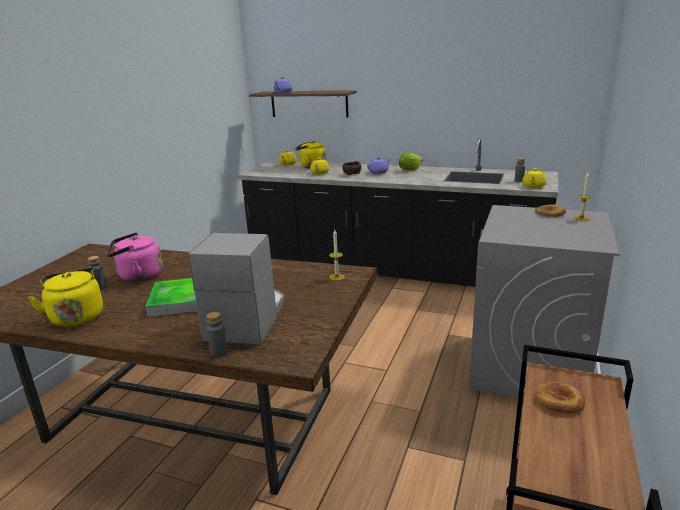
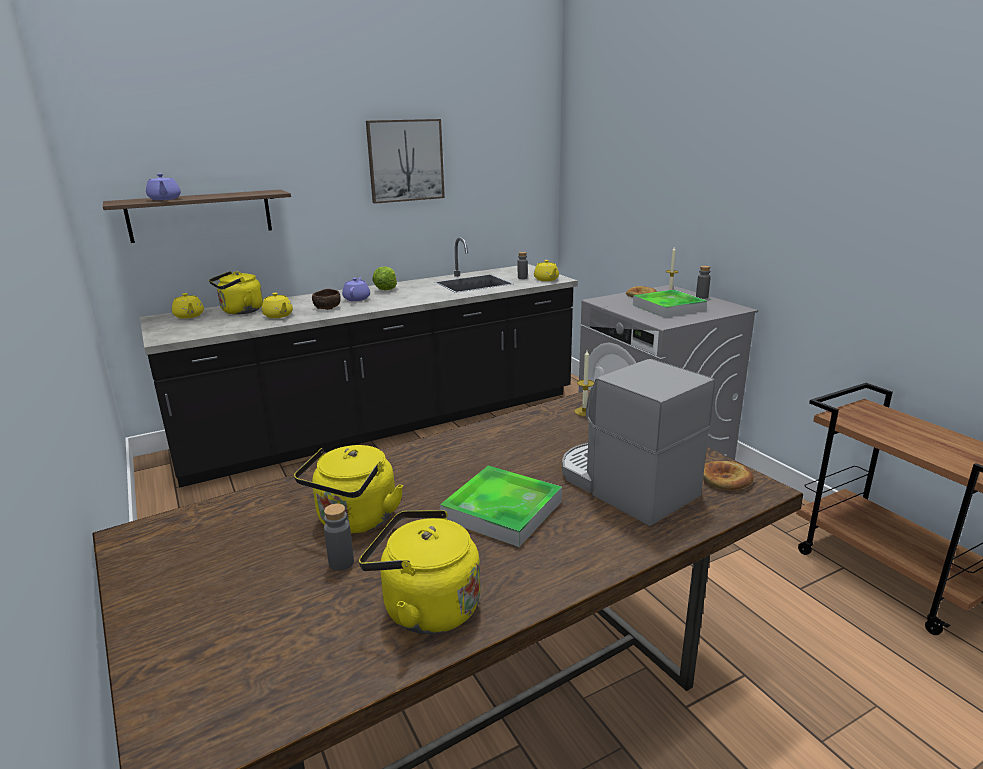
camera: 50 degrees left, 0 degrees up
(138, 276) = (355, 521): pink kettle -> yellow kettle
(219, 352) = (692, 524): grey bottle -> grey bottle (702, 297)
(449, 73) = (405, 160): none -> picture
(539, 228) = (668, 307): none -> tray
(559, 400) = (881, 427): bread -> bread (725, 479)

